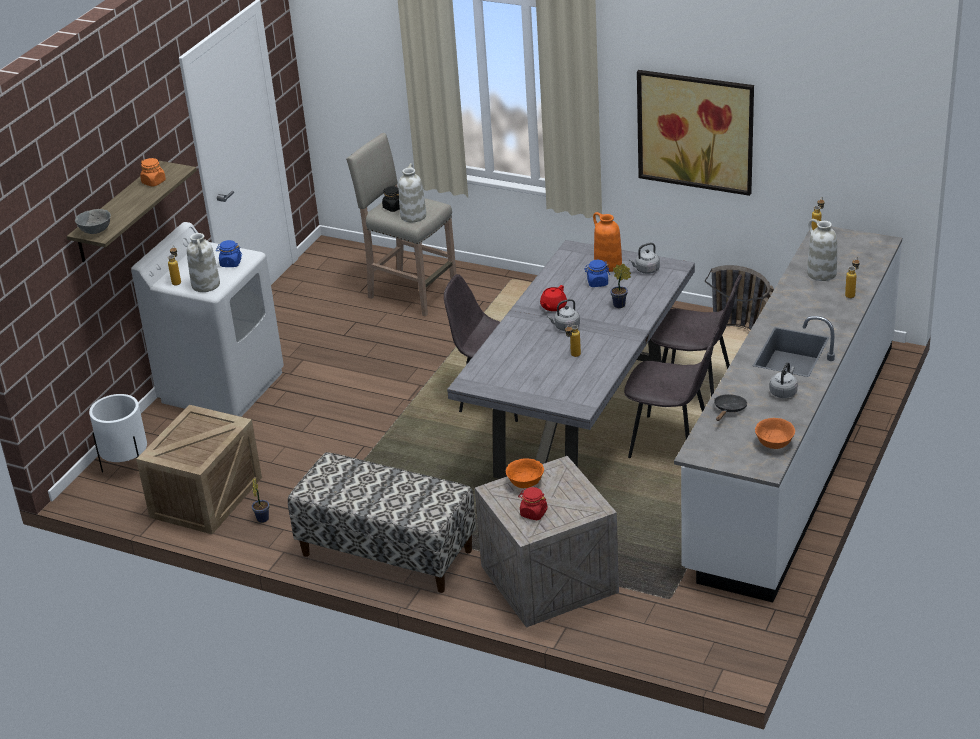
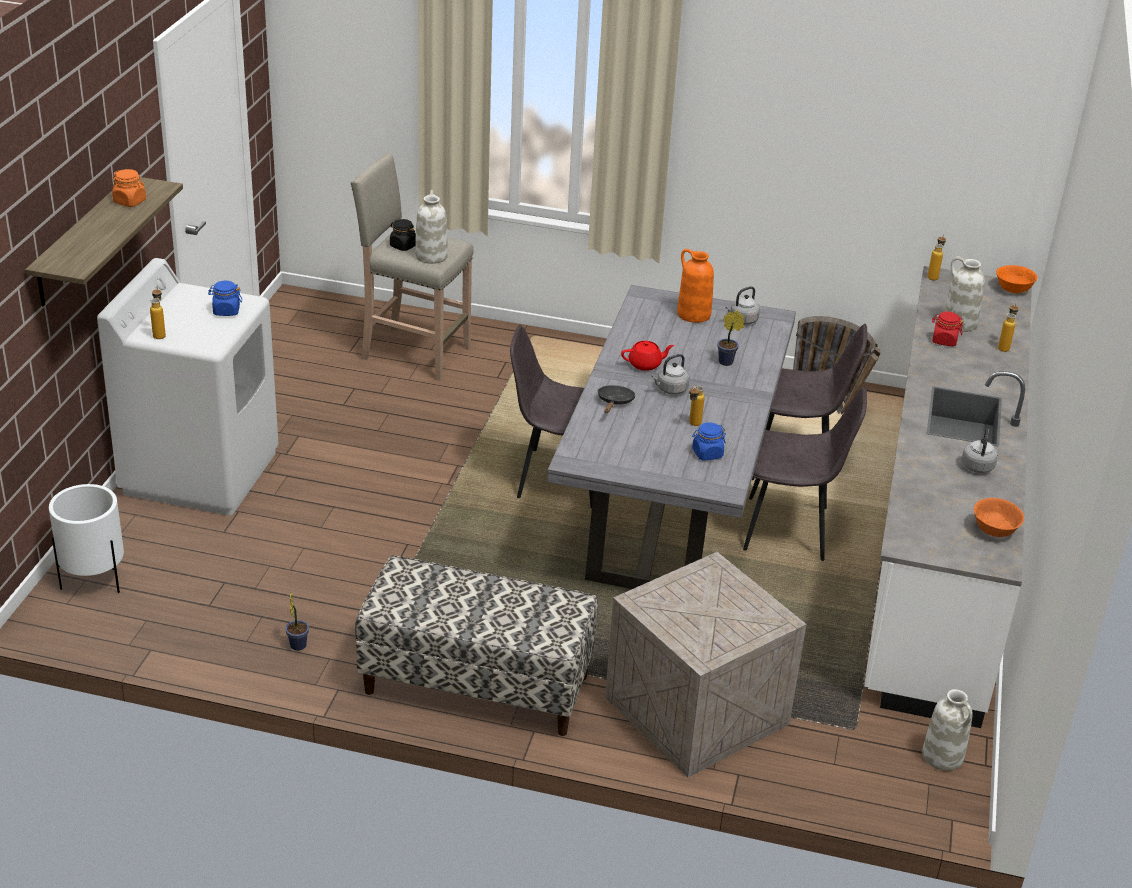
camera: 15 degrees left, 0 degrees up
(95, 230) = (65, 262): grey bowl -> none
(206, 285) = (201, 339): white vase -> white vase (943, 756)
(206, 498) = (214, 620): crate -> none
(525, 483) = (676, 589): orange bowl -> orange bowl (1013, 289)
(533, 513) = (701, 629): red jar -> red jar (944, 340)
(553, 306) = (645, 364): red teapot -> red teapot turned 120 degrees counterclockwise
(597, 283) = (689, 335): blue jar -> blue jar (707, 454)
(695, 131) = (786, 154): picture -> none
(729, 410) = (921, 489): black frying pan -> black frying pan (614, 402)

